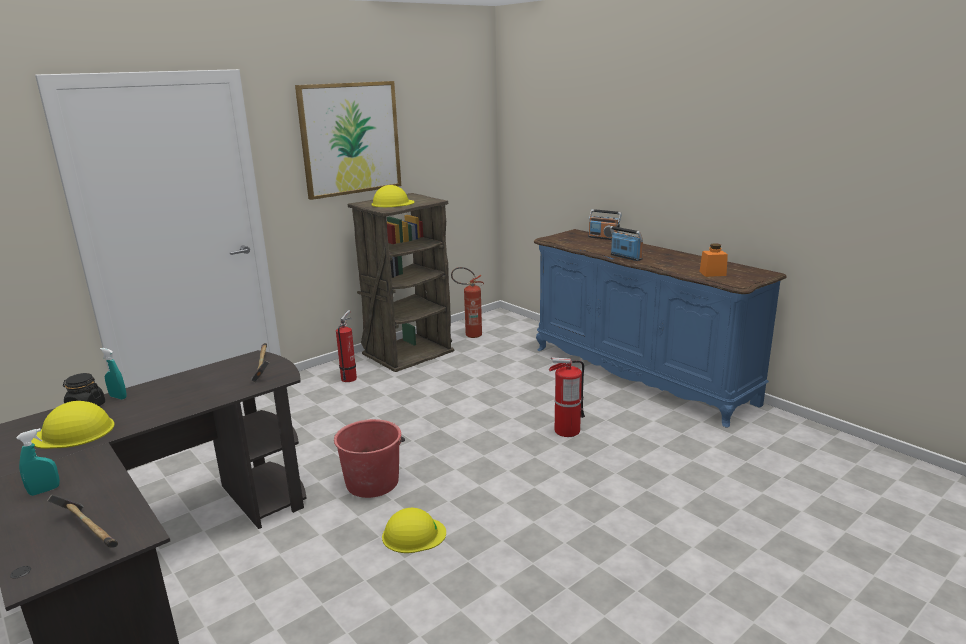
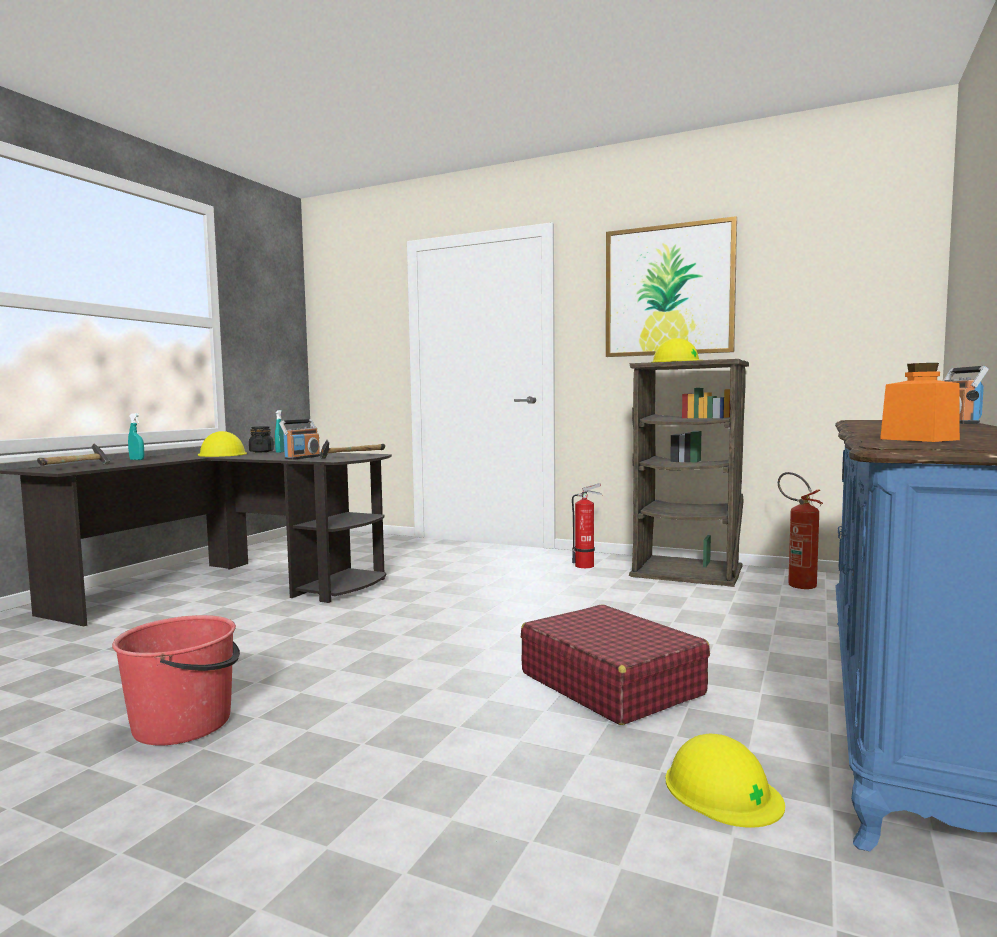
camera: 65 degrees right, 15 degrees down
(372, 482) = (387, 615): red bucket -> red bucket (184, 723)
(413, 534) = (298, 649): yellow hard hat -> yellow hard hat (722, 790)
(566, 431) = (610, 684): fire extinguisher -> red suitcase
(625, 257) = (868, 428): radio -> radio (302, 458)

